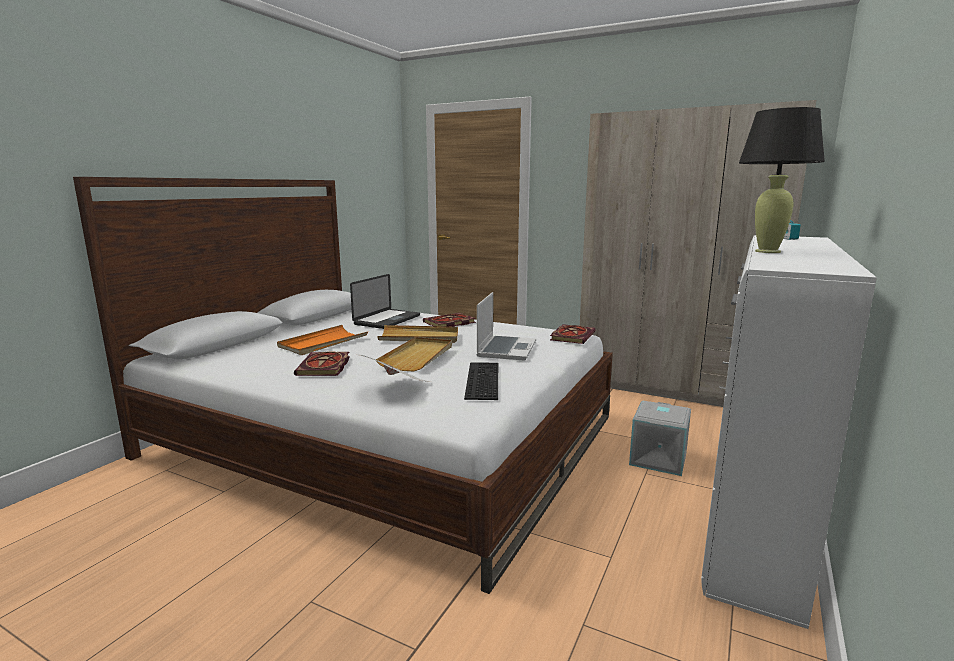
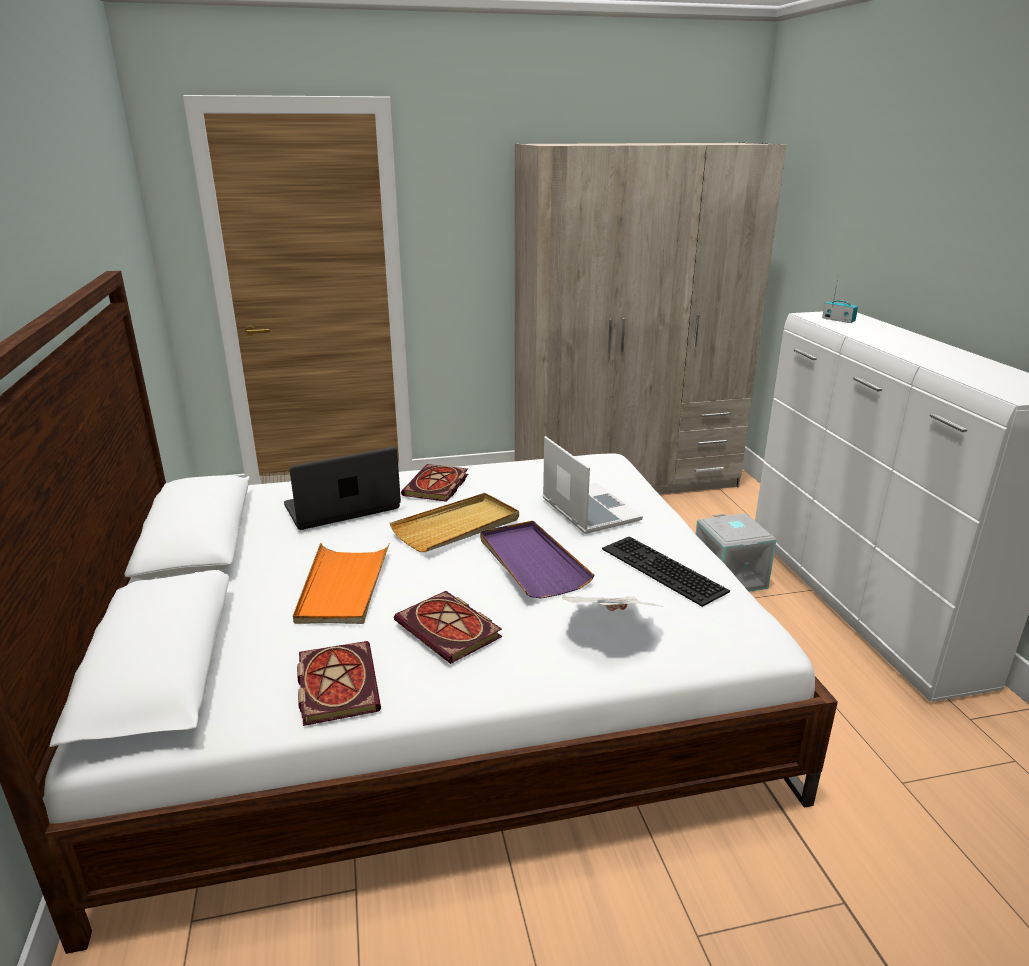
camera: 40 degrees left, 10 degrees up
(387, 320) = (342, 508): laptop -> laptop turned 105 degrees counterclockwise
(418, 356) = (531, 562): beige tray -> purple tray
(572, 336) = (609, 464): book -> book (335, 684)
(768, 251) = (921, 359): black table lamp -> none

